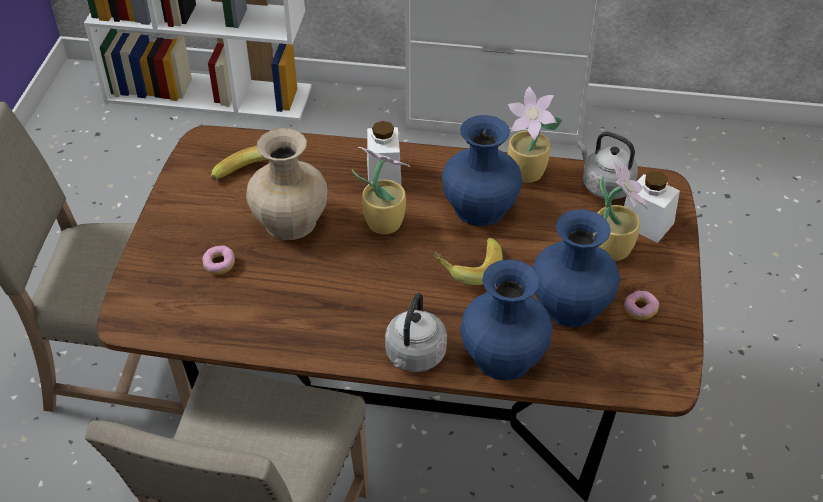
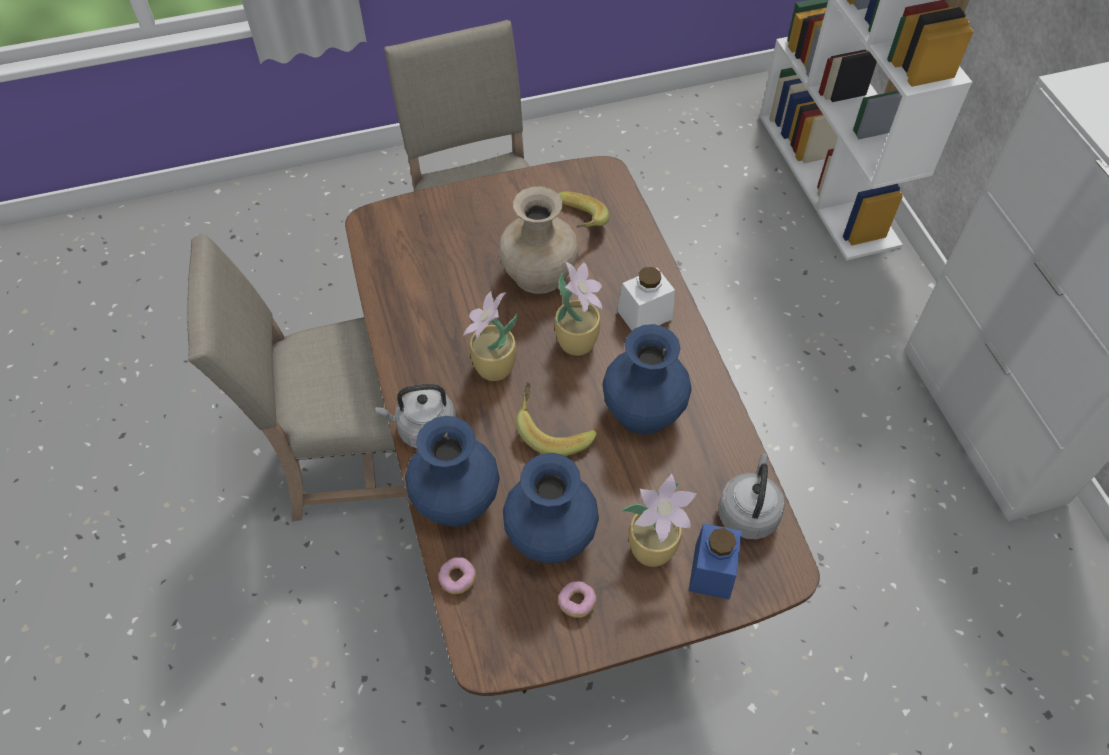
camera: 65 degrees right, 10 degrees up
(219, 265) = (461, 250): donut -> donut (458, 579)
(527, 174) = (720, 434): potted plant -> potted plant (493, 369)
(646, 223) = (712, 571): white jar -> blue jar

